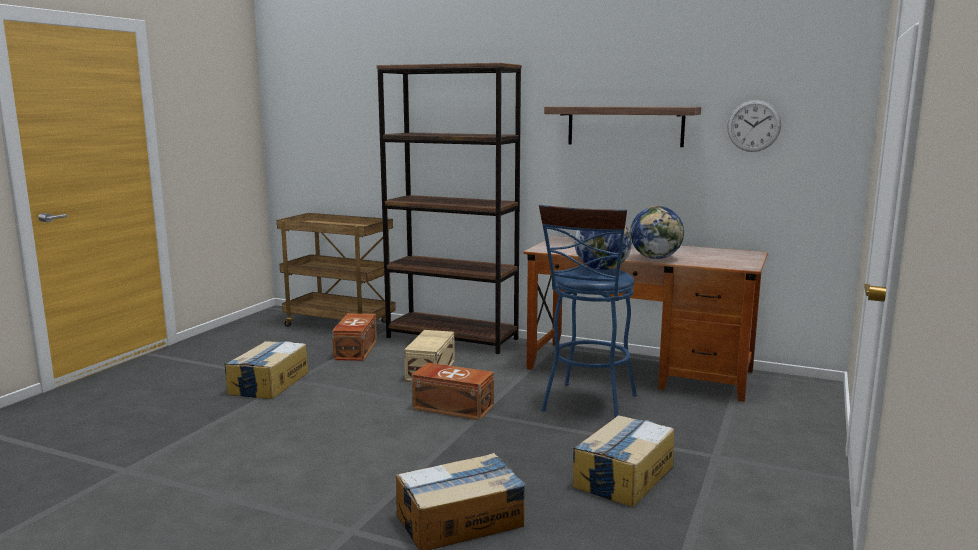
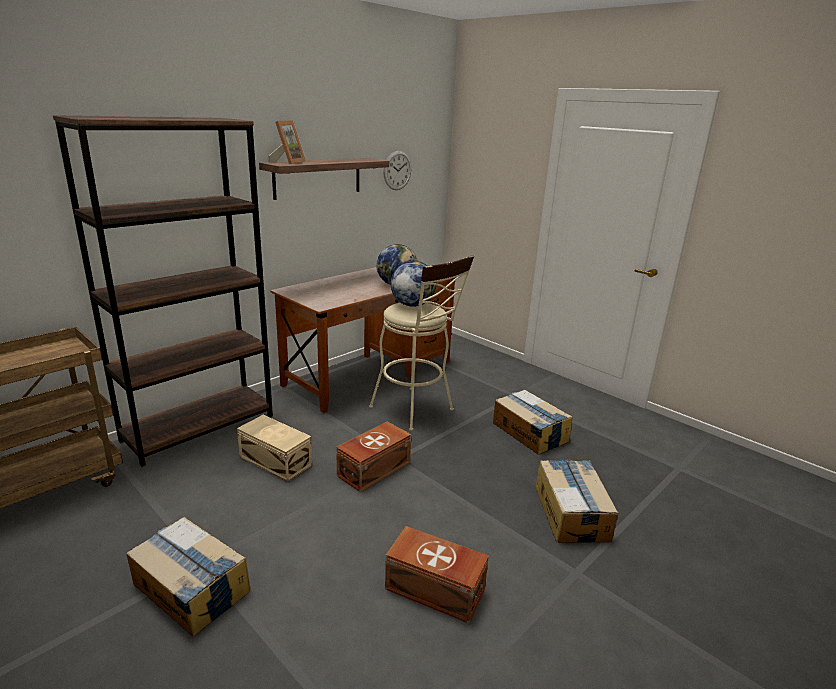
camera: 70 degrees left, 10 degrees up
(354, 350) = (155, 497): brown storage box -> brown storage box (435, 590)
(575, 106) = (288, 162): none -> picture frame
(587, 406) = (416, 411): blue stool -> beige stool

